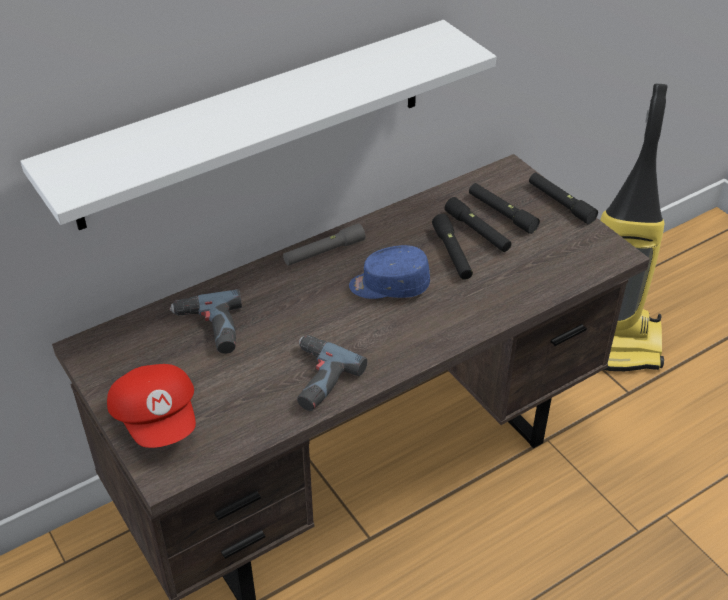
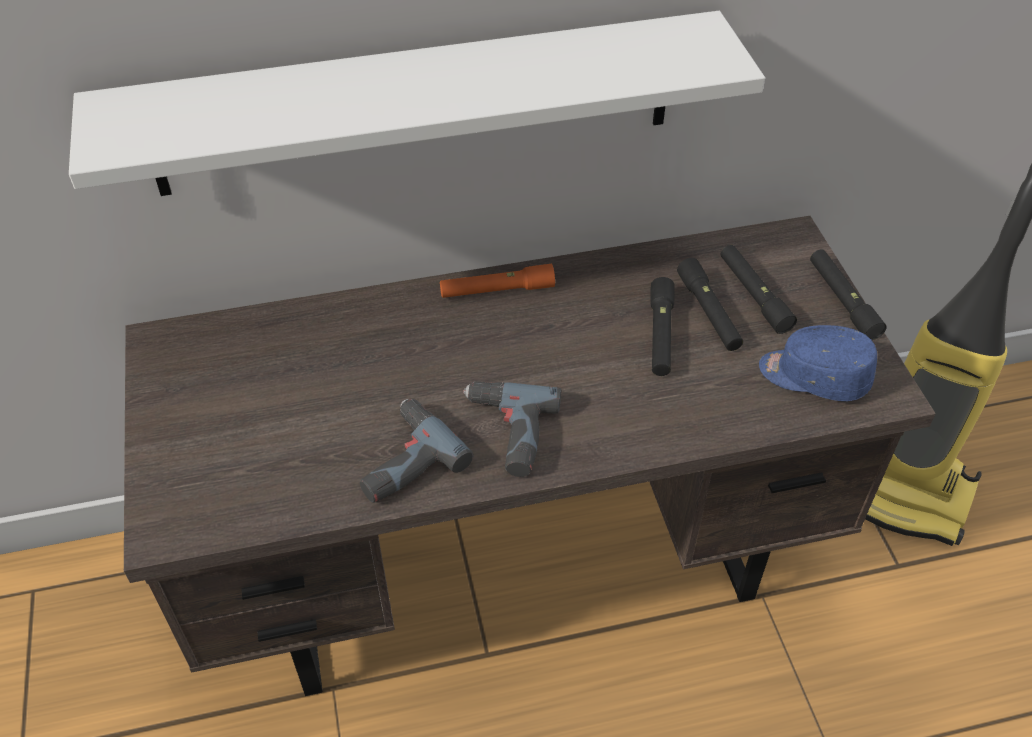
camera: 20 degrees right, 5 degrees up
(158, 419) = (191, 457): red cap -> none
(209, 329) = (308, 356): power drill -> power drill (506, 433)
(324, 252) = (497, 290): grey flashlight -> orange flashlight
(389, 286) = (556, 358): blue cap -> blue cap (813, 376)

